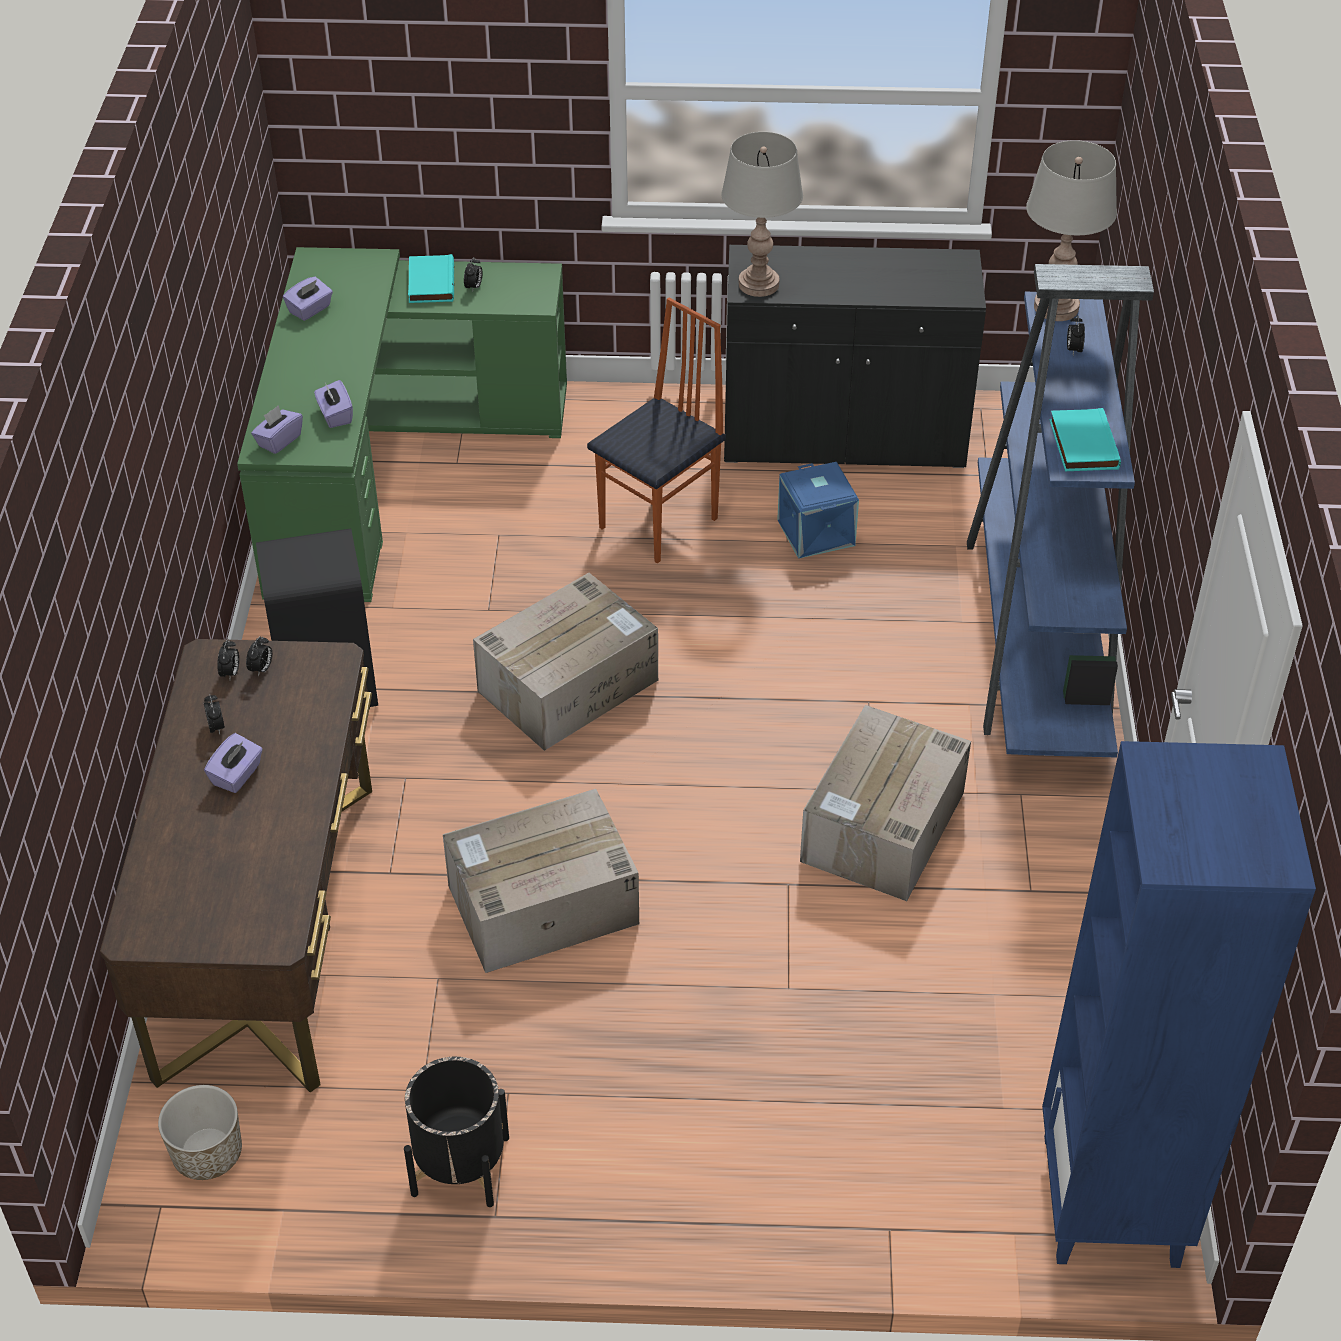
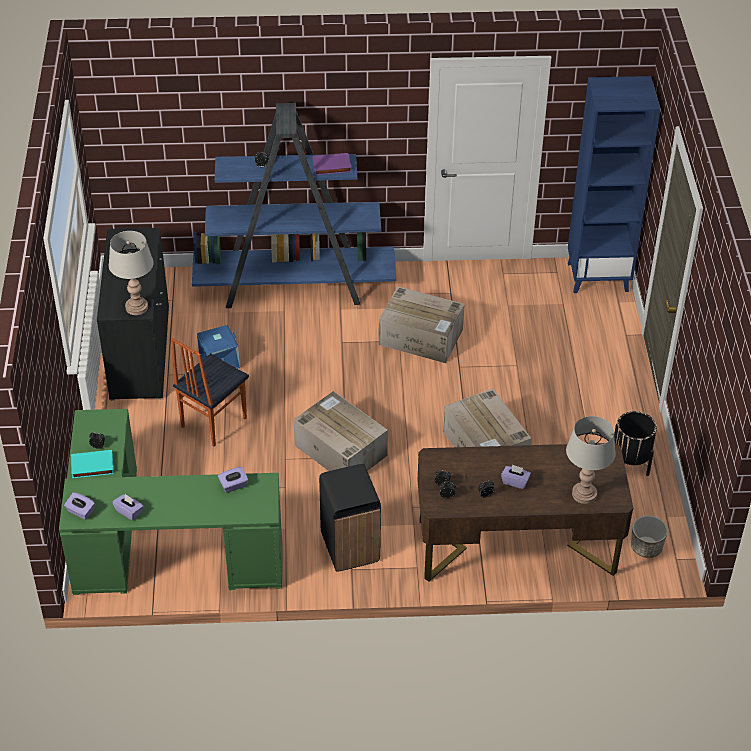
camera: 95 degrees left, 0 degrees up
(279, 440) = (257, 507): purple tissue box -> purple tissue box (80, 512)
(660, 523) = (212, 422): chair -> chair turned 90 degrees counterclockwise
(1056, 308) = (228, 170): grey table lamp -> grey table lamp (584, 494)
(1081, 444) = (331, 166): turquoise book -> purple book

